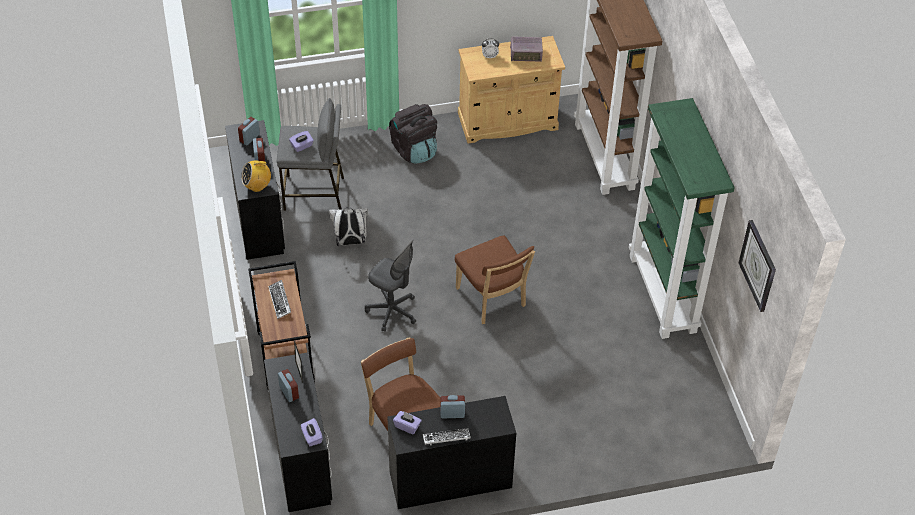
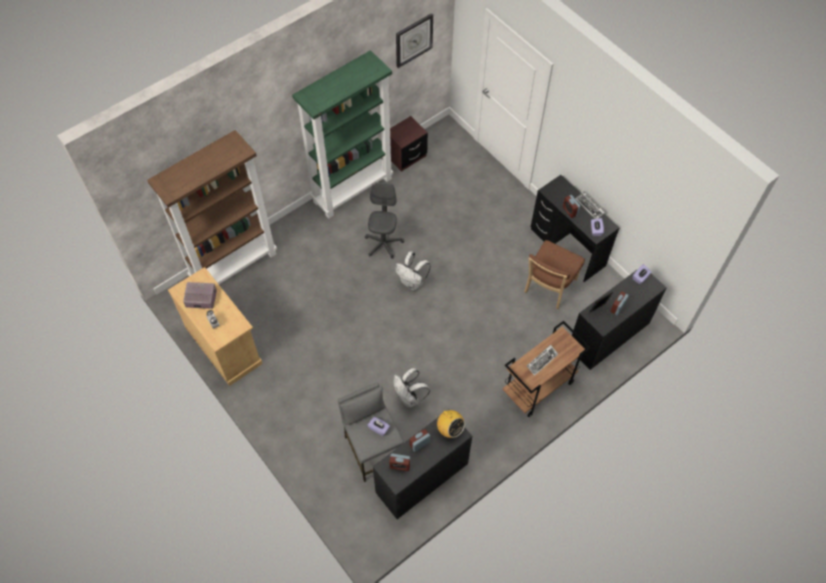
camera: 115 degrees left, 10 degrees up
(392, 311) = (458, 339): grey office chair -> grey office chair (383, 244)
(414, 150) = (288, 398): black backpack -> none
(492, 299) = (412, 282): brown chair -> white backpack
(526, 55) = (201, 299): radio -> radio turned 60 degrees counterclockwise
(693, 369) = (406, 156): none -> brown nightstand

